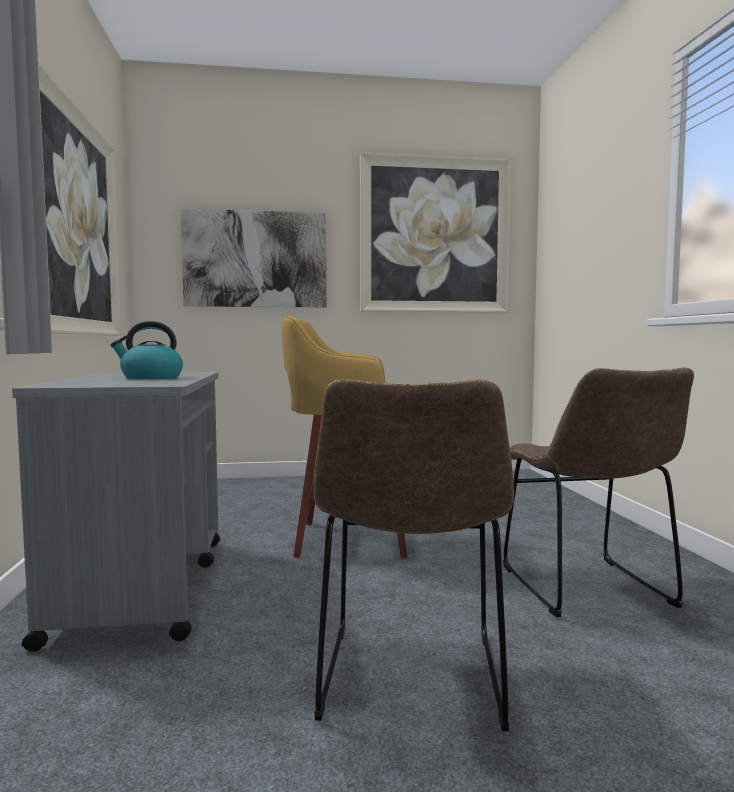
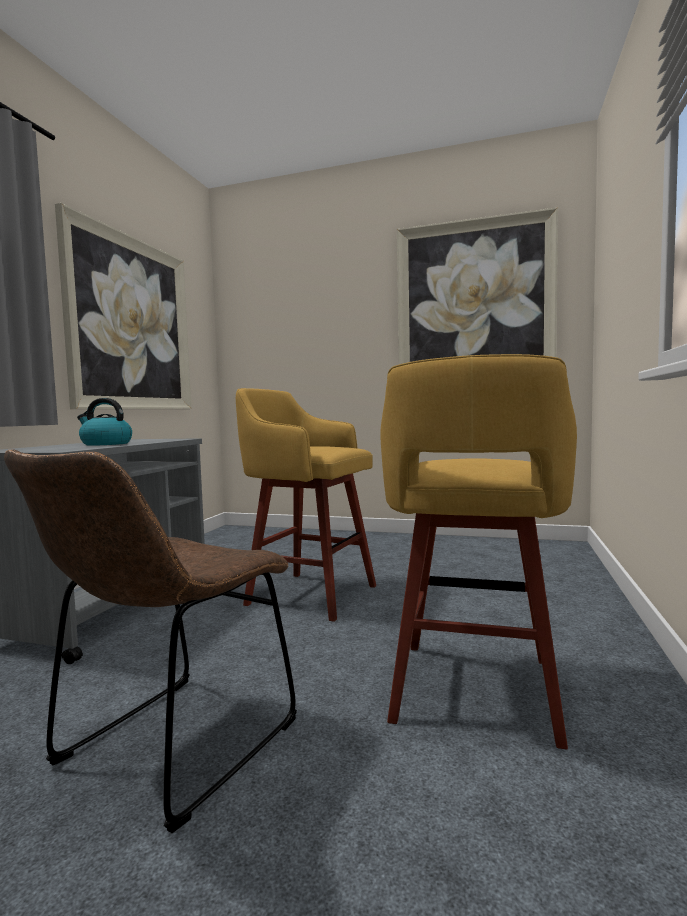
camera: 25 degrees right, 0 degrees up
(255, 259) = (308, 339): picture -> none
(589, 590) = (474, 693): brown chair -> yellow stool

